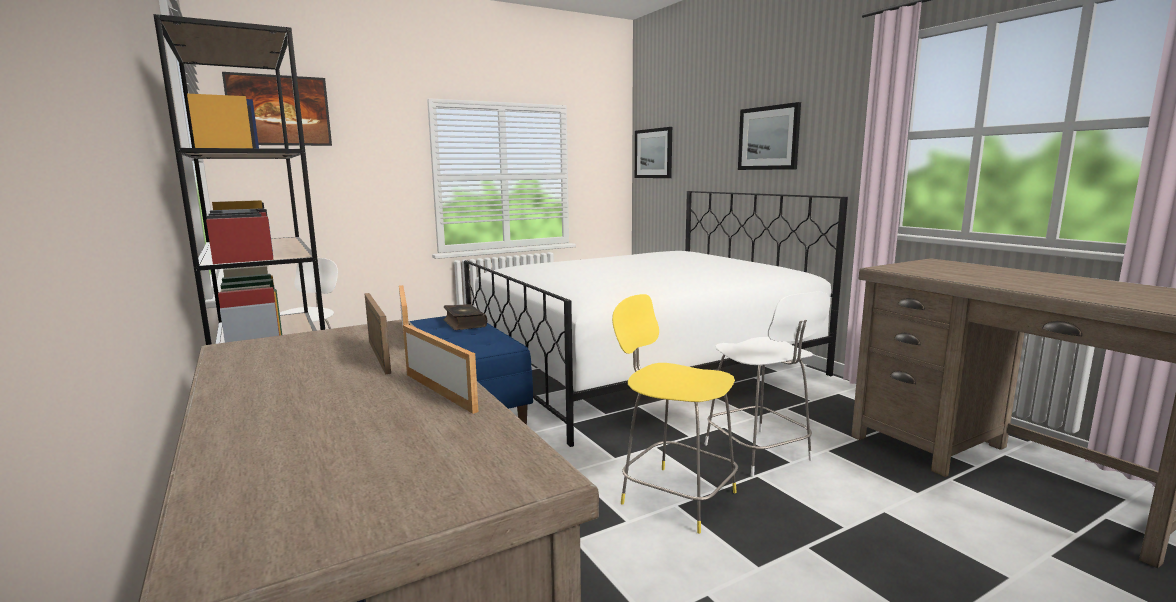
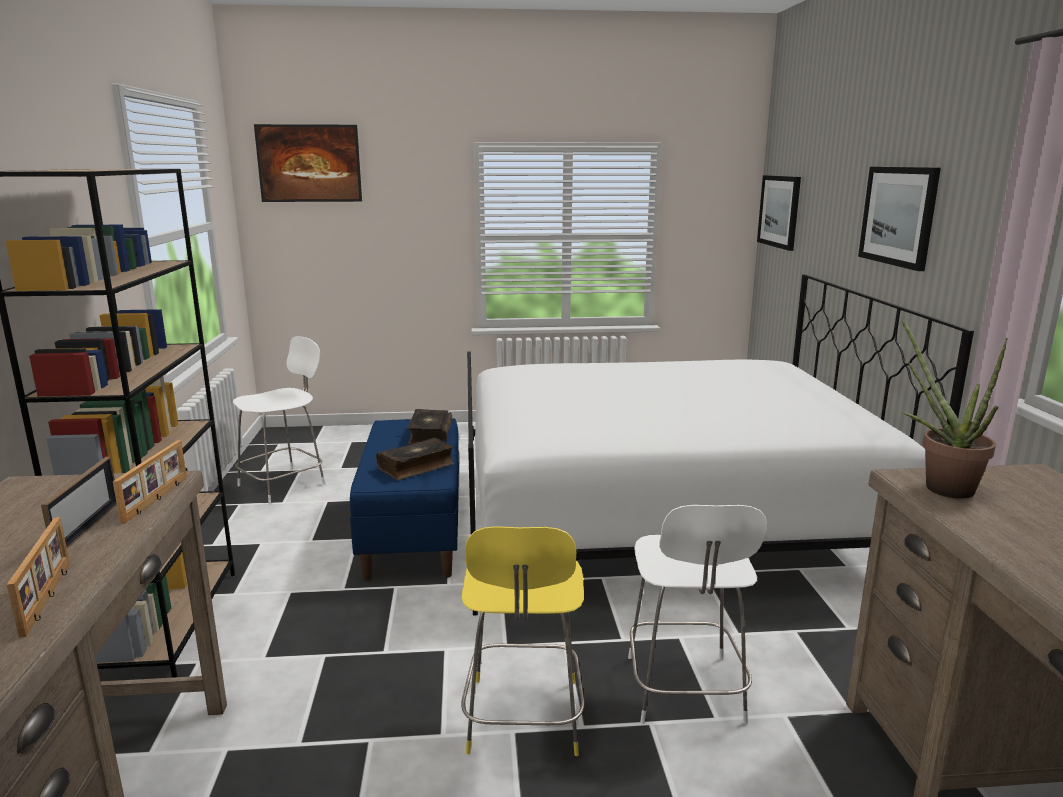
camera: 25 degrees right, 5 degrees up
(482, 342) = (416, 467): none -> book
(675, 496) = (523, 719): yellow chair -> yellow chair turned 150 degrees counterclockwise
(905, 269) = (939, 485): none -> potted plant

